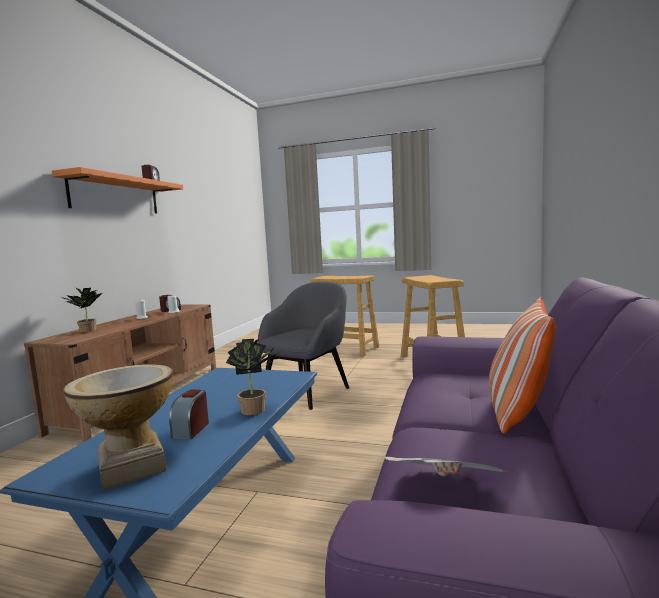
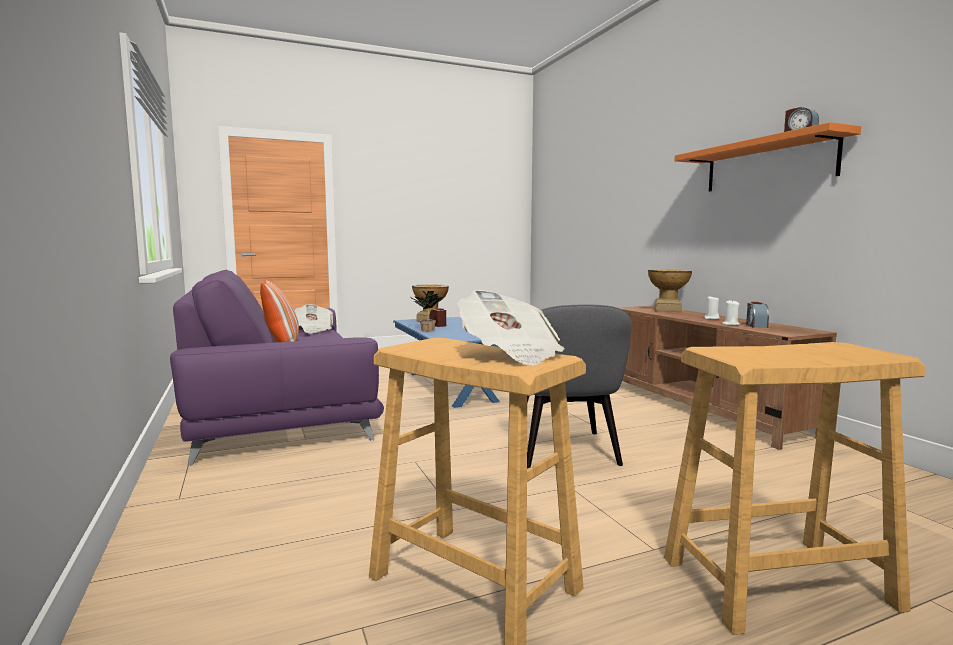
camera: 140 degrees right, 0 degrees up
(85, 331) = (667, 310): potted plant -> vase
(421, 277) = (510, 354): none -> newspaper

